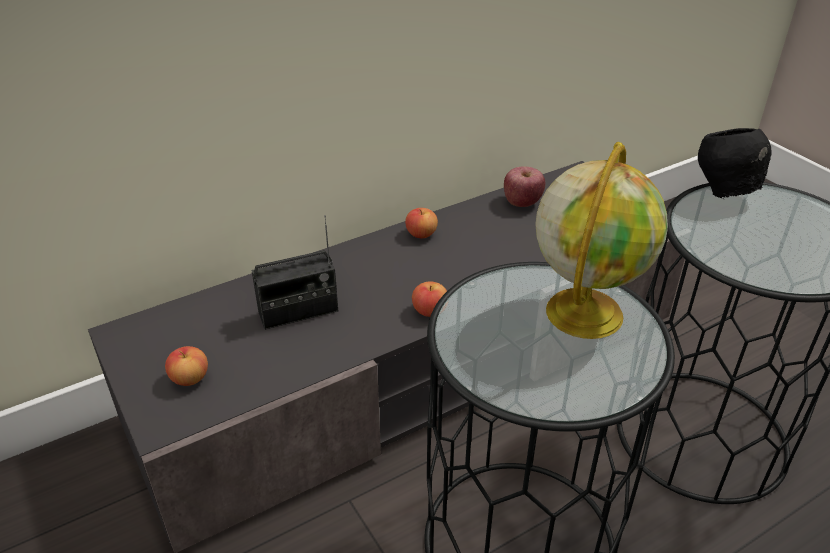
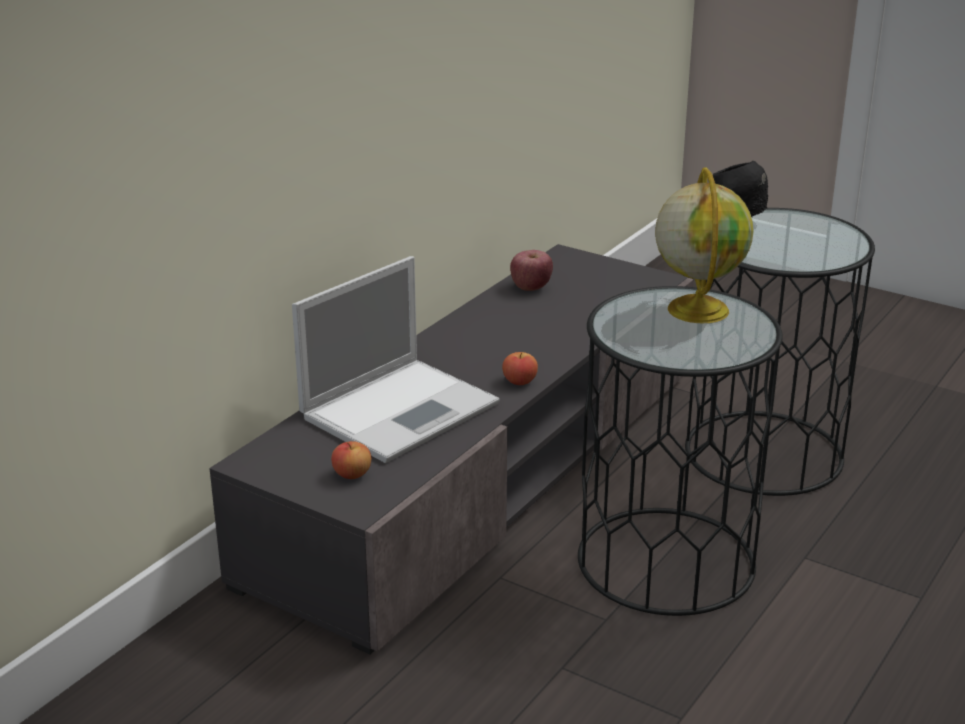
camera: 25 degrees left, 10 degrees down
(298, 312) = (402, 409): radio -> laptop
(421, 234) = (459, 330): apple -> none

